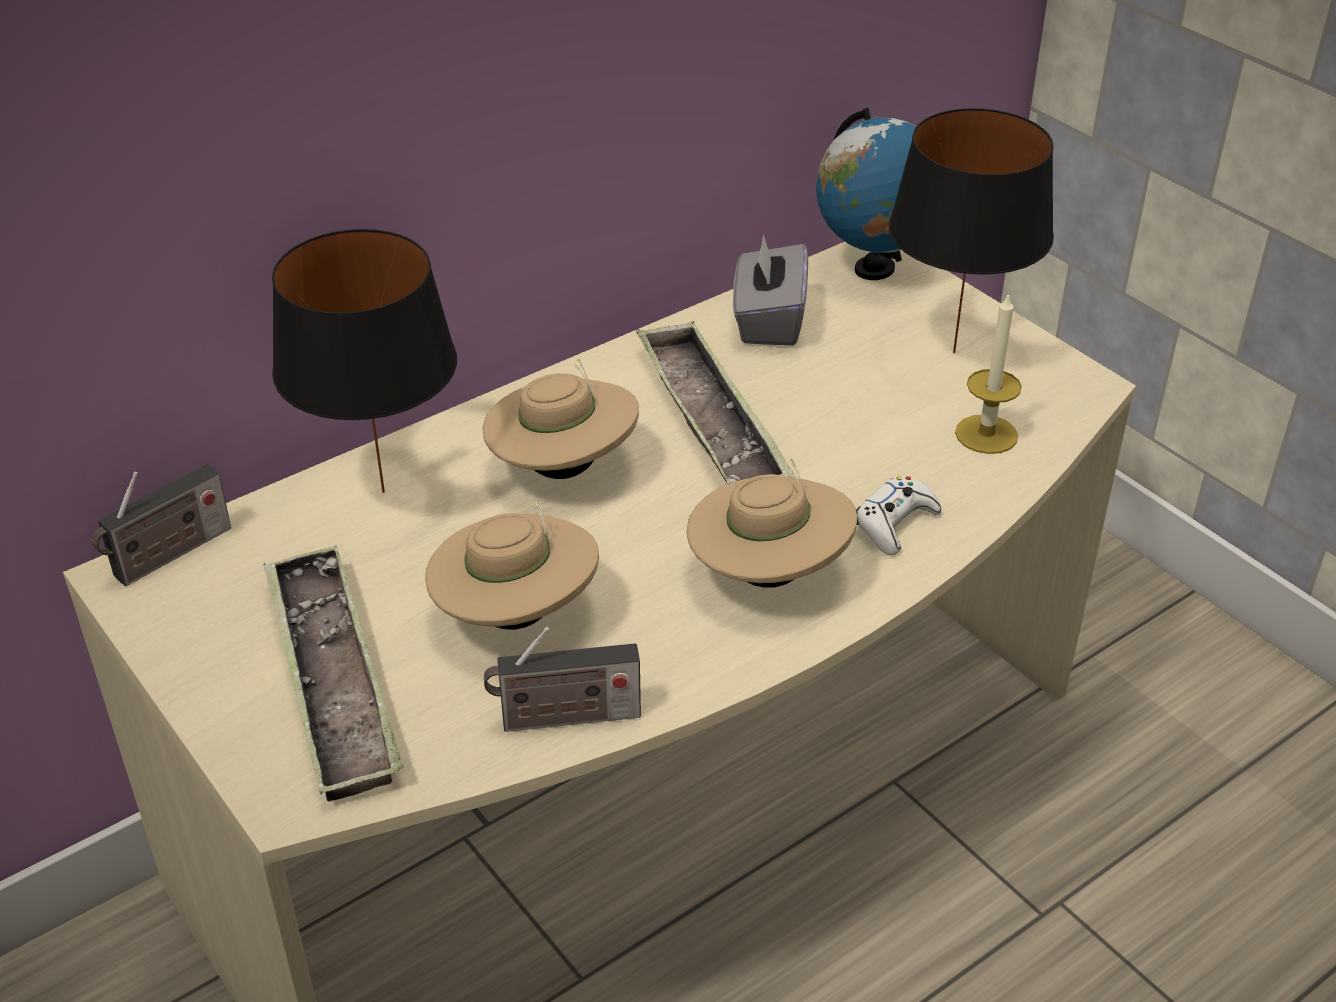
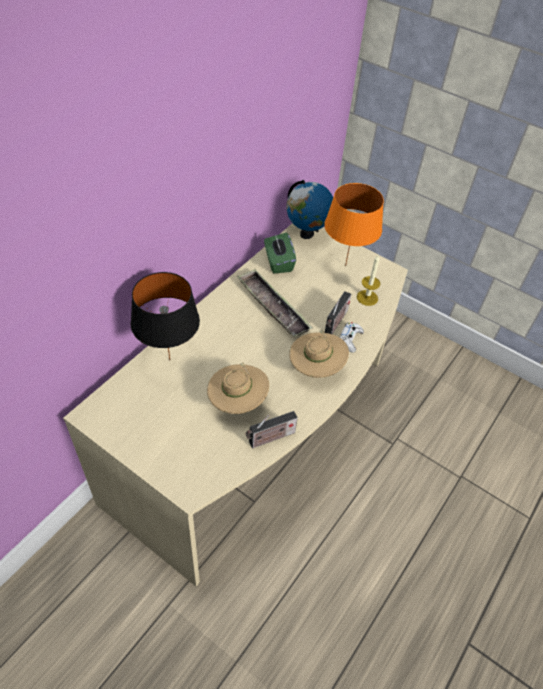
camera: 20 degrees left, 10 degrees up
(168, 556) = (101, 403): radio -> radio (336, 323)
(332, 680) = (184, 441): tray -> none
(563, 468) = (230, 337): beige hat -> none
(768, 321) = (278, 262): grey tissue box -> green tissue box
(955, 353) = (346, 266): black table lamp -> orange table lamp

